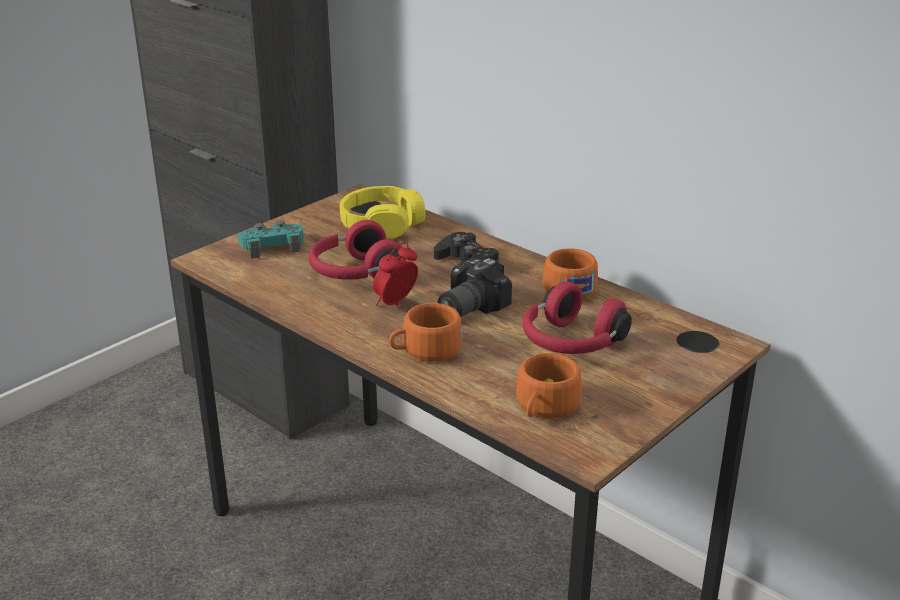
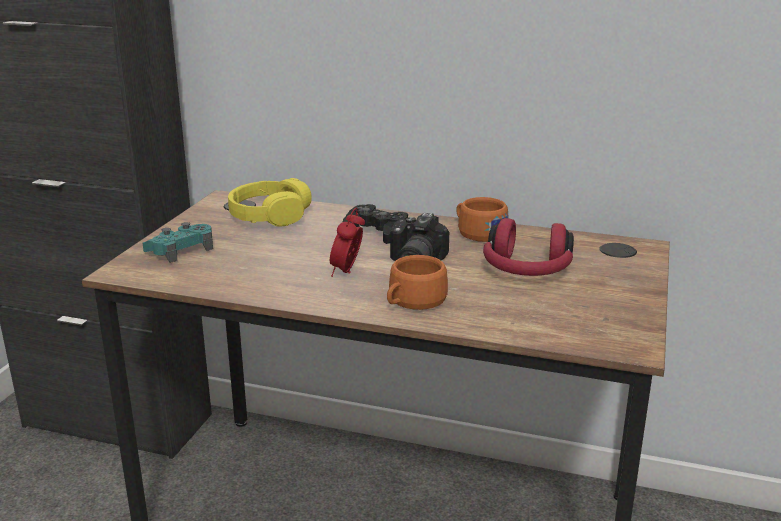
camera: 25 degrees left, 5 degrees down
(354, 273) = (283, 256): red headphones -> none
(544, 407) = (560, 321): orange cup -> none

